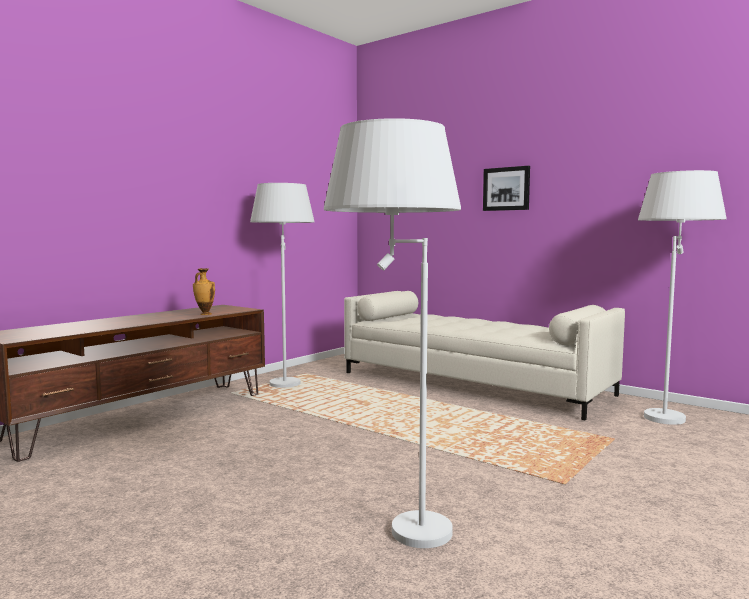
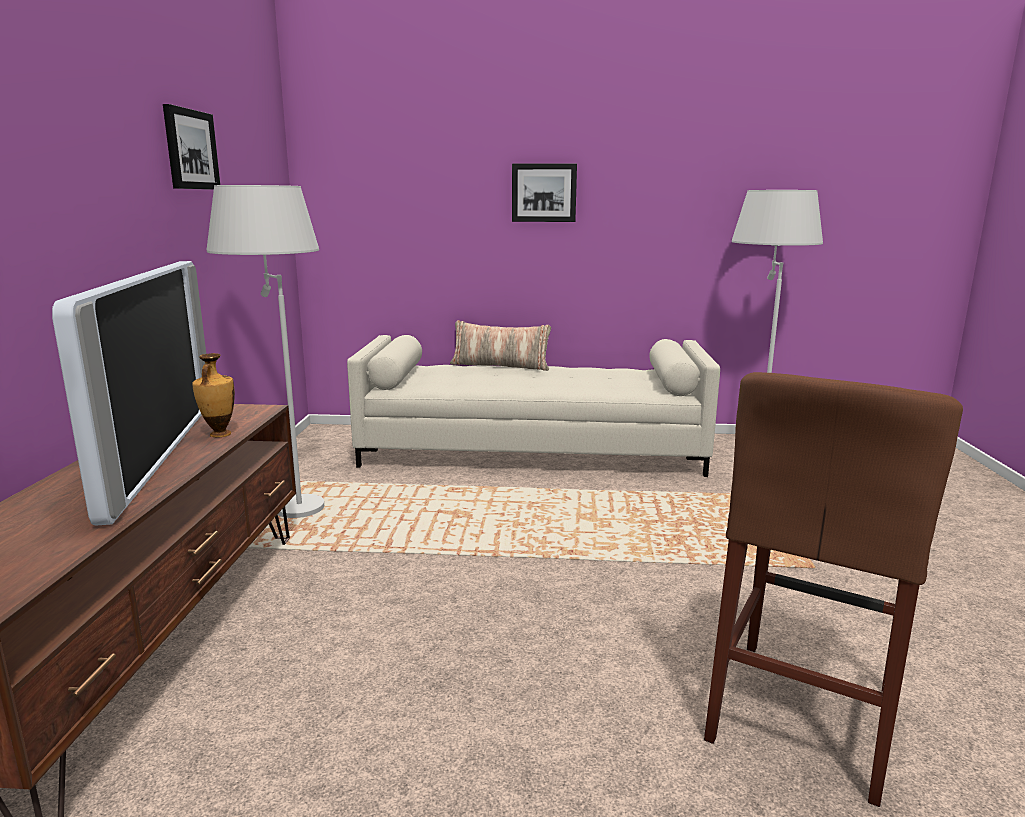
camera: 35 degrees left, 10 degrees up
(165, 316) = (153, 453): none -> television
(259, 167) = (190, 149): none -> picture
(391, 539) = (803, 713): white floor lamp -> brown stool
(467, 318) = (500, 366): none -> pillow

